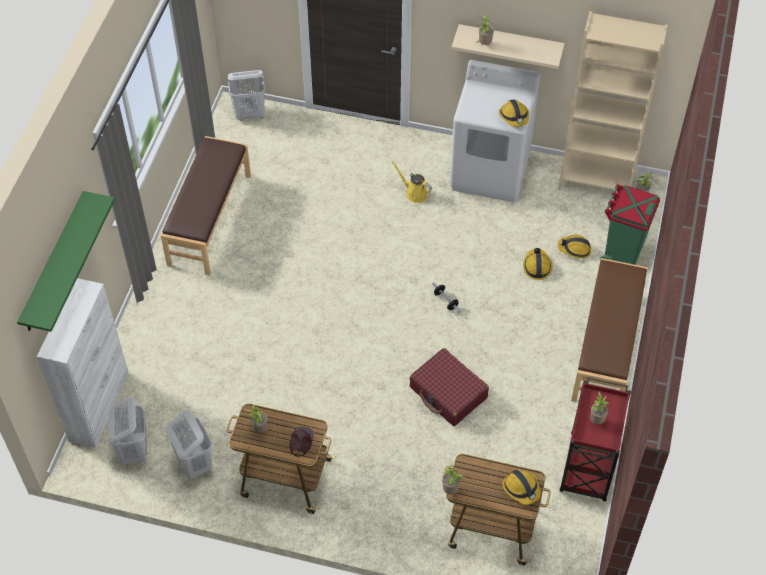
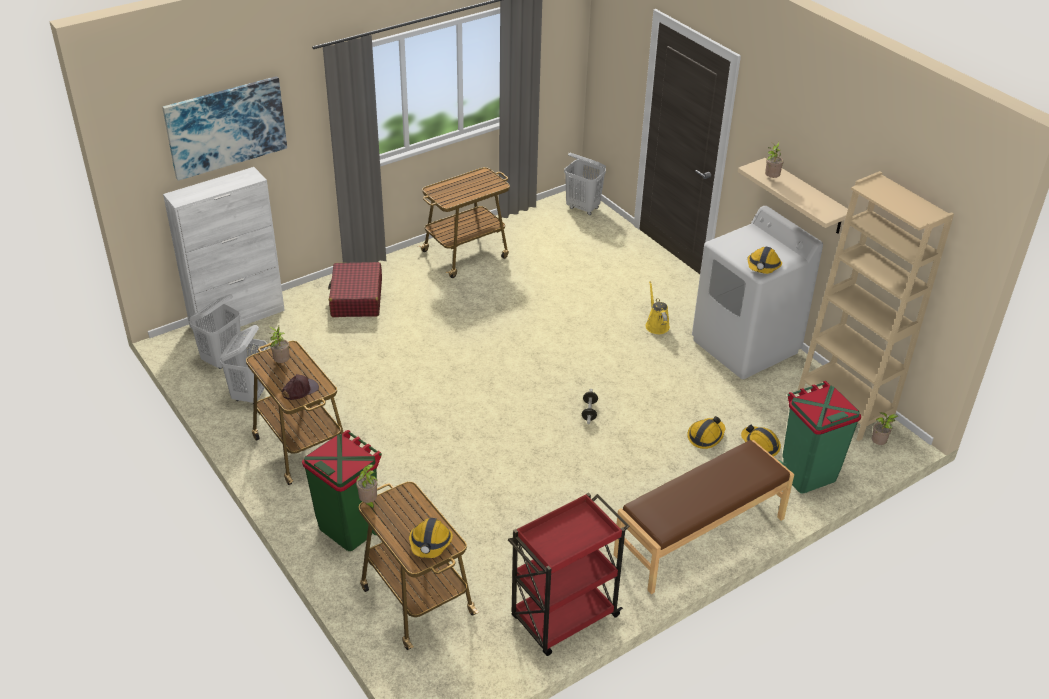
camera: 40 degrees right, 15 degrees down
(54, 263) = (226, 127): green shelf -> picture
(209, 219) = (466, 254): brown bench -> cart
(391, 512) = (349, 528): none -> green trash can
(448, 393) = (507, 476): red suitcase -> red suitcase (356, 298)
(596, 420) = (564, 533): potted plant -> none

